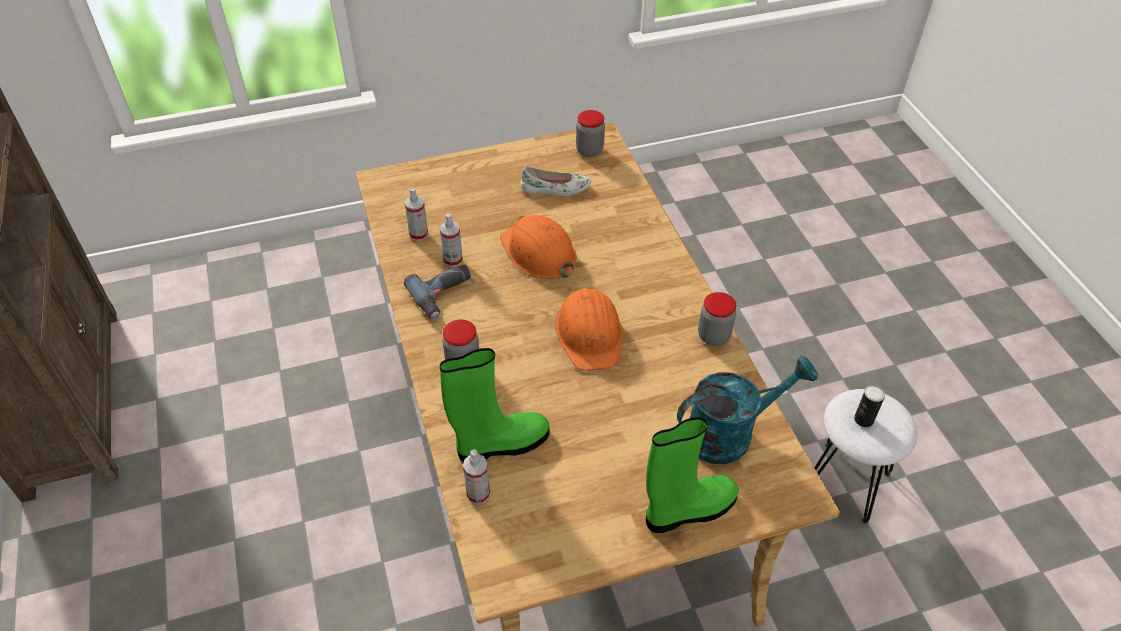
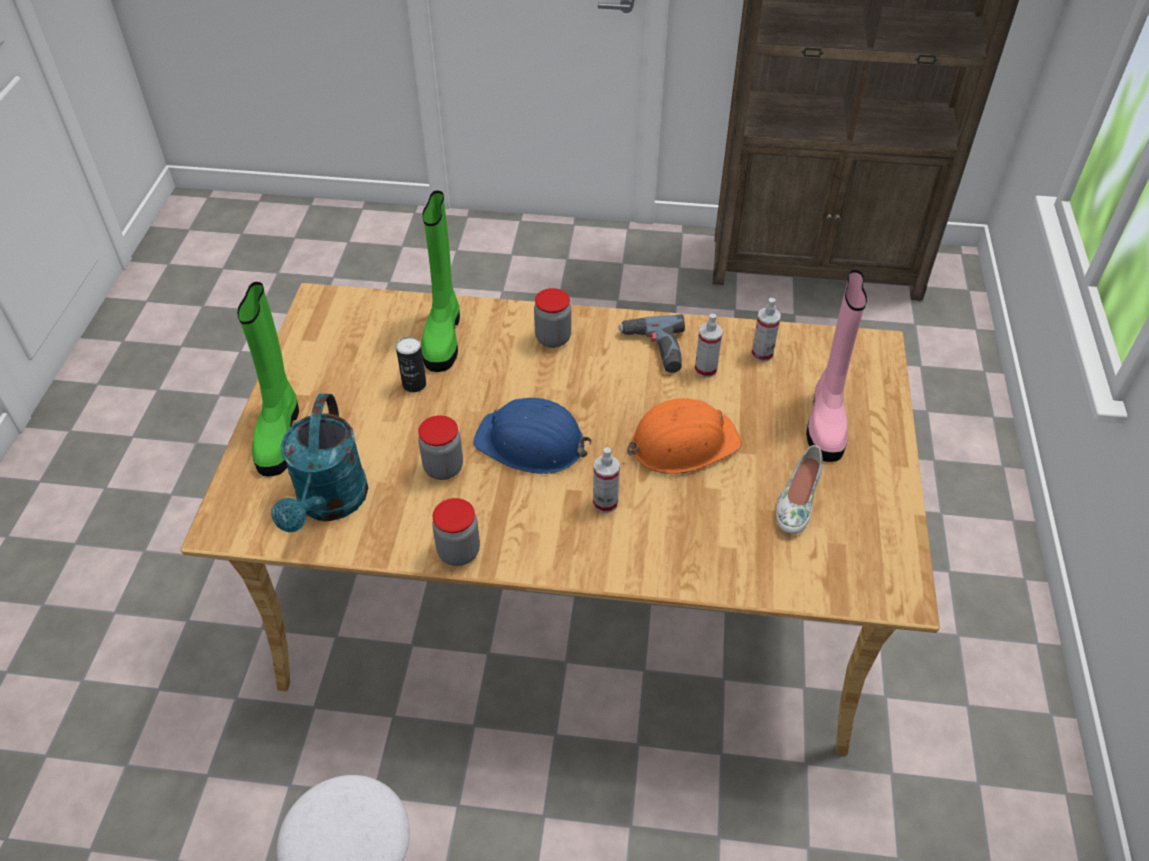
camera: 115 degrees right, 0 degrees up
(474, 189) = (826, 421): none -> pink boot
(478, 494) = (404, 310): spray bottle -> spray bottle (605, 503)
(589, 150) = (872, 568): jar -> jar (443, 468)
(590, 334) = (531, 443): orange hard hat -> blue hard hat
(863, 419) = (348, 821): can -> can (414, 384)

